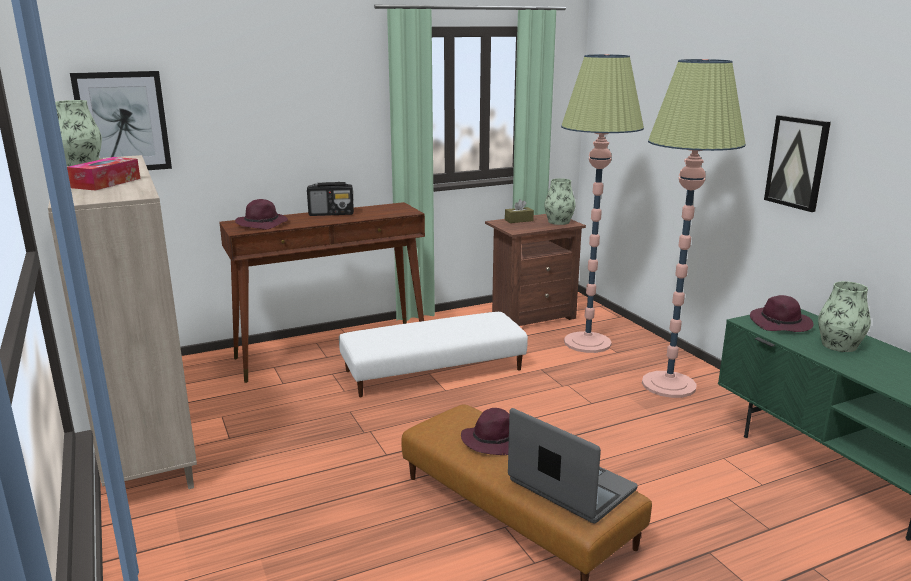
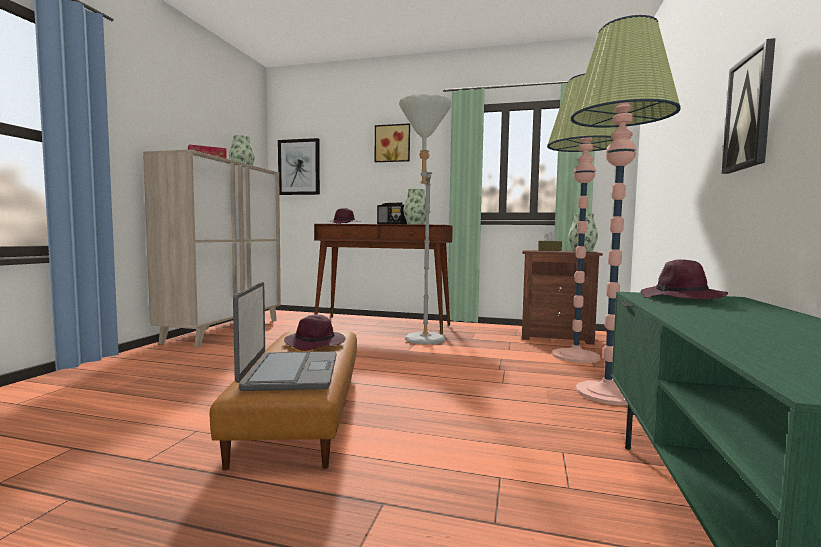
camera: 40 degrees right, 15 degrees down
(294, 81) = (392, 143): none -> picture
(433, 370) = (422, 342): white ottoman -> grey floor lamp
(839, 345) = (730, 313): vase -> vase (415, 224)

